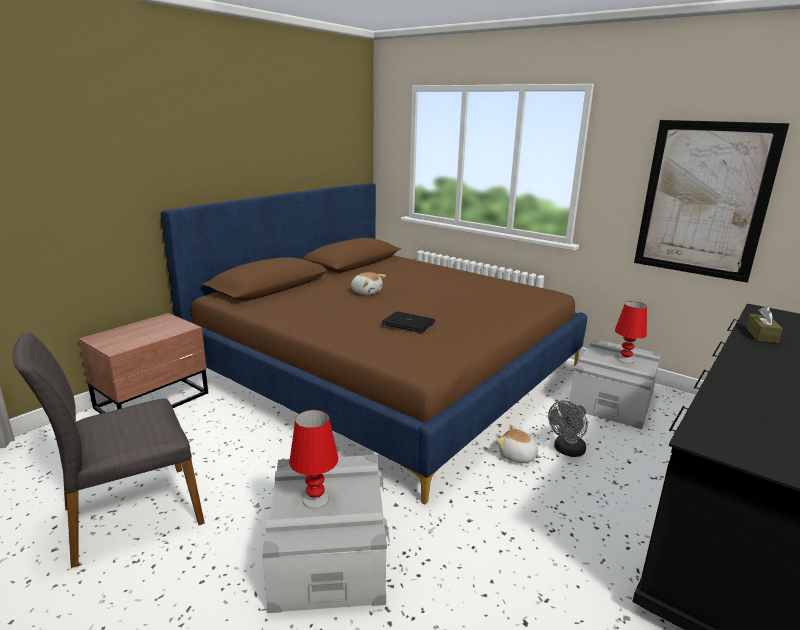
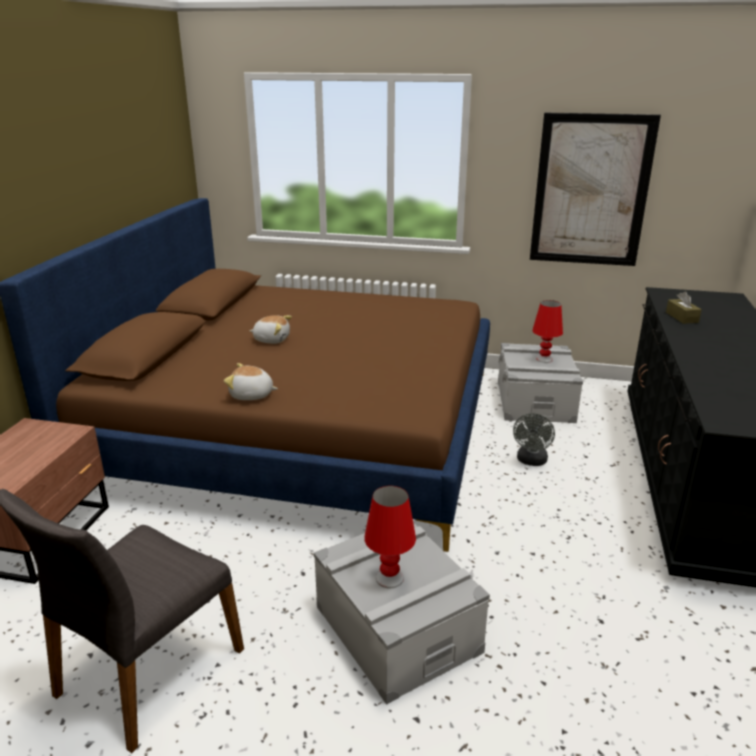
camera: 25 degrees left, 5 degrees up
(408, 323) = (360, 369): laptop -> none
(517, 456) = (494, 479): plush toy -> plush toy (251, 395)

